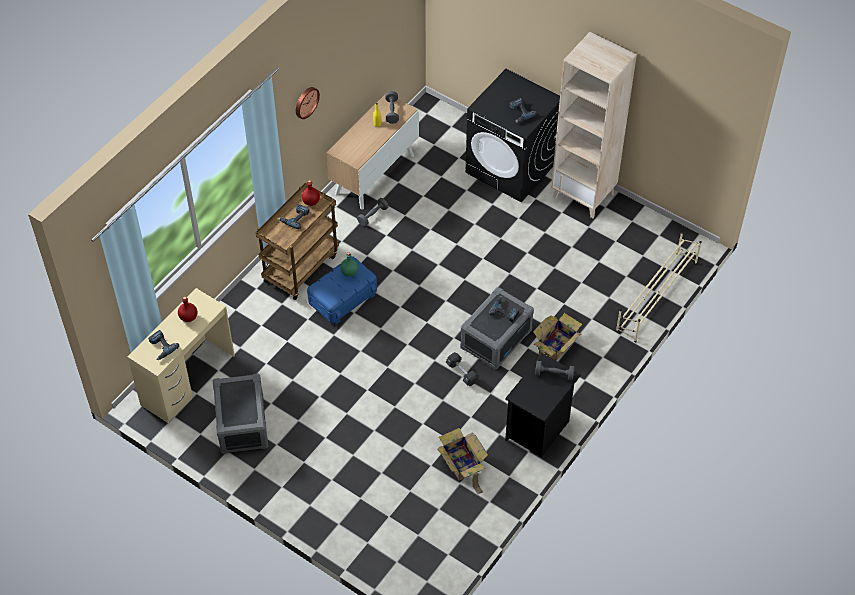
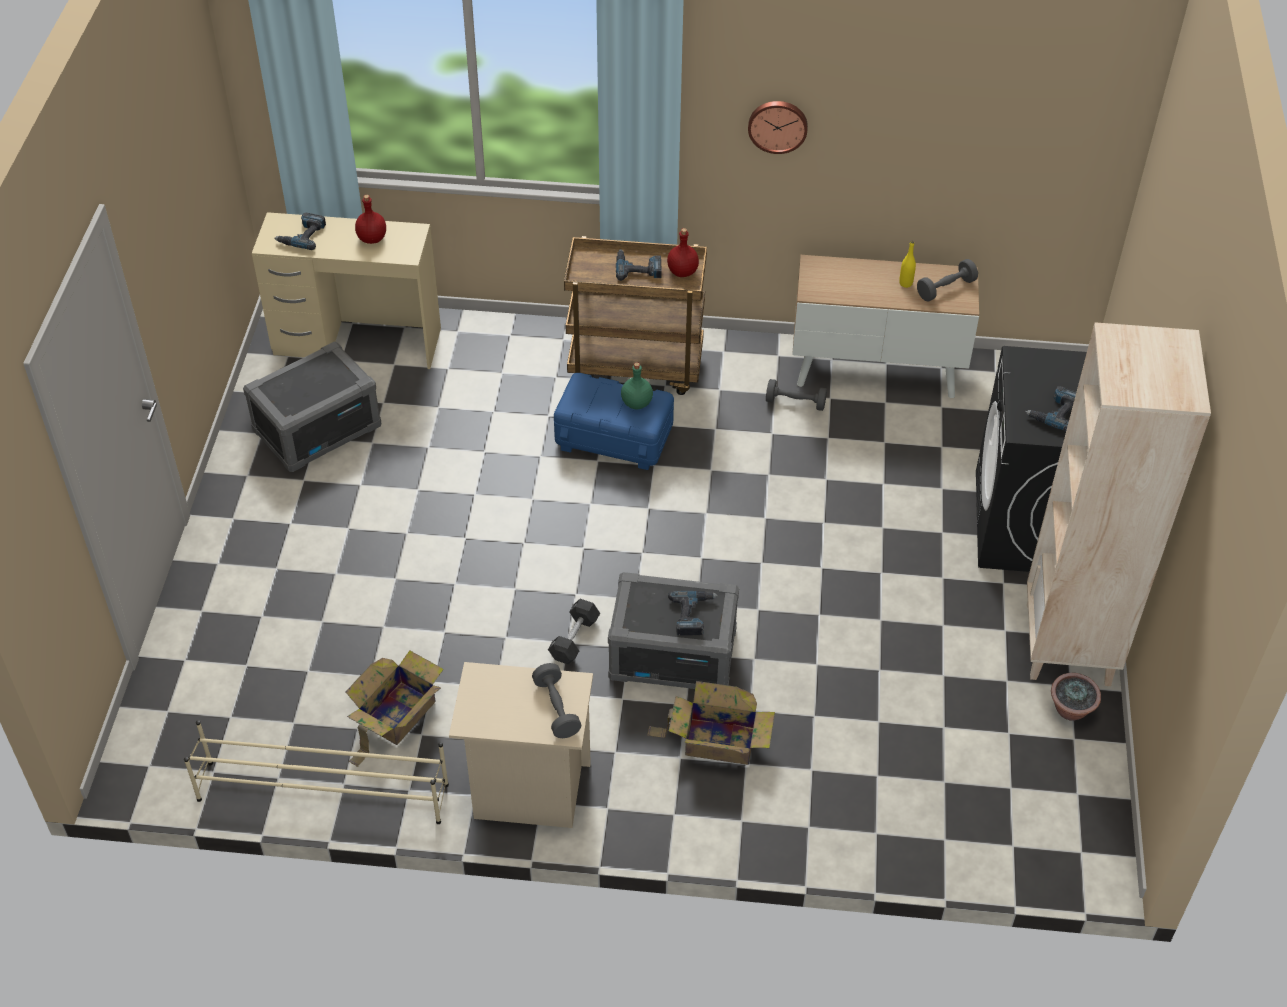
camera: 60 degrees right, 5 degrees down
(538, 430) = (527, 791): black nightstand -> beige nightstand
(617, 214) = (1070, 710): none -> potted plant
(656, 297) = (934, 847): beige shoe rack -> beige shoe rack (322, 791)

